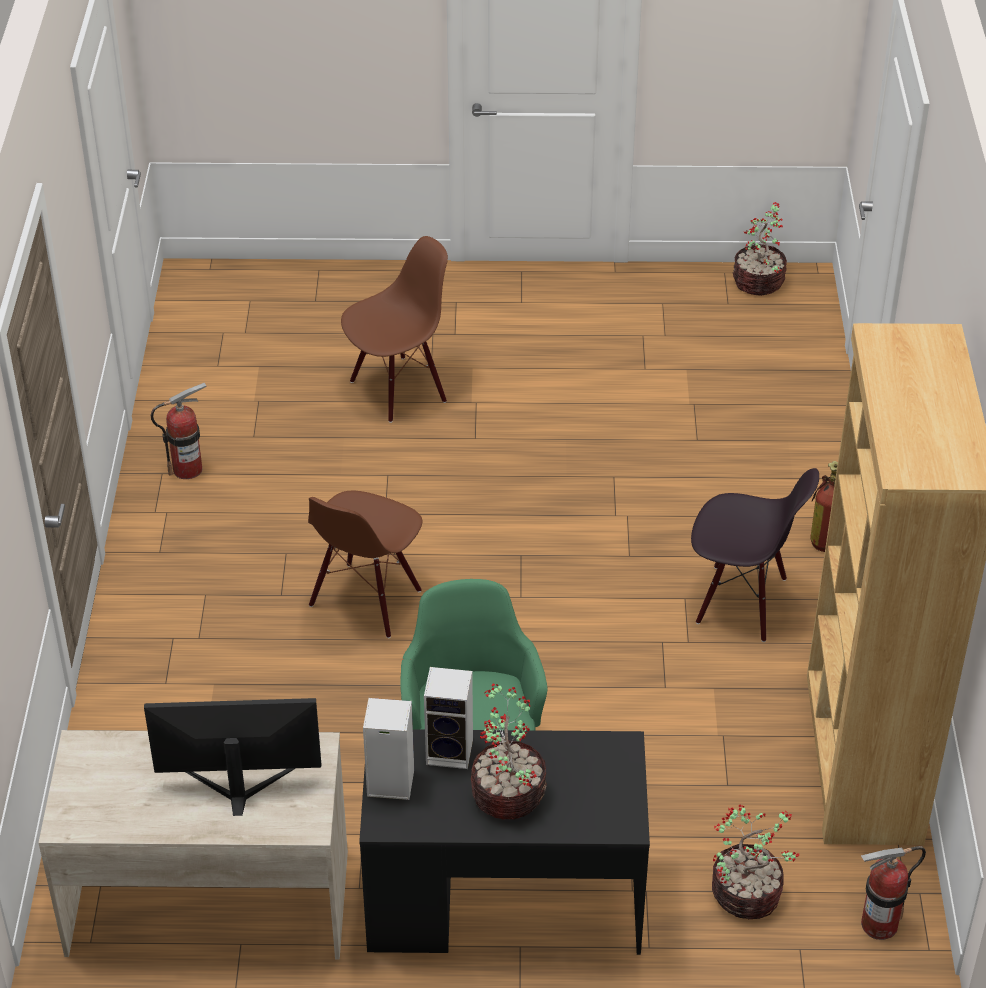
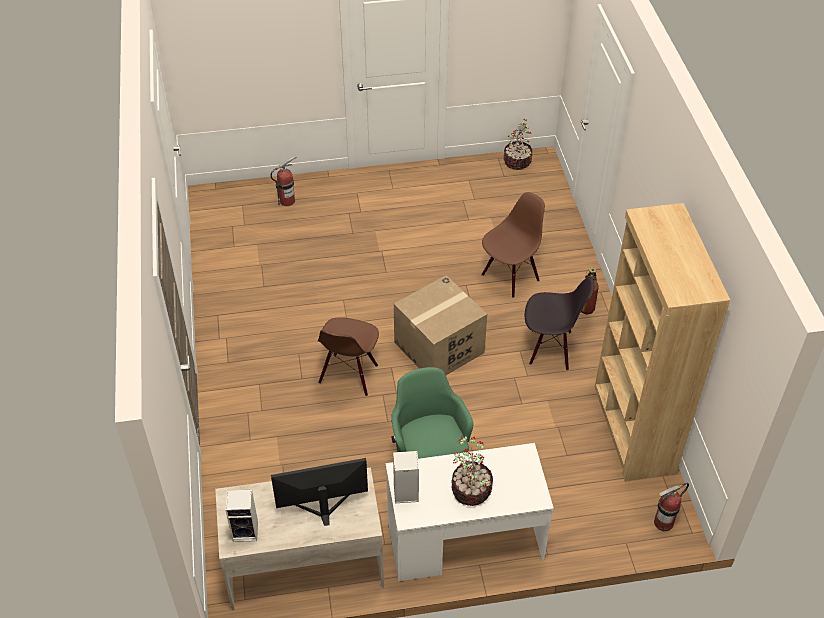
camera: 10 degrees left, 5 degrees up
(187, 469) = (231, 311): fire extinguisher -> fire extinguisher (287, 201)
(398, 390) = (337, 249): brown chair -> brown chair (510, 277)
(451, 751) = (434, 469): speaker -> speaker (246, 531)
(503, 901) = (464, 540): black desk -> white desk
(538, 574) = (439, 348): none -> cardboard box
(748, 894) = (592, 516): potted plant -> none

